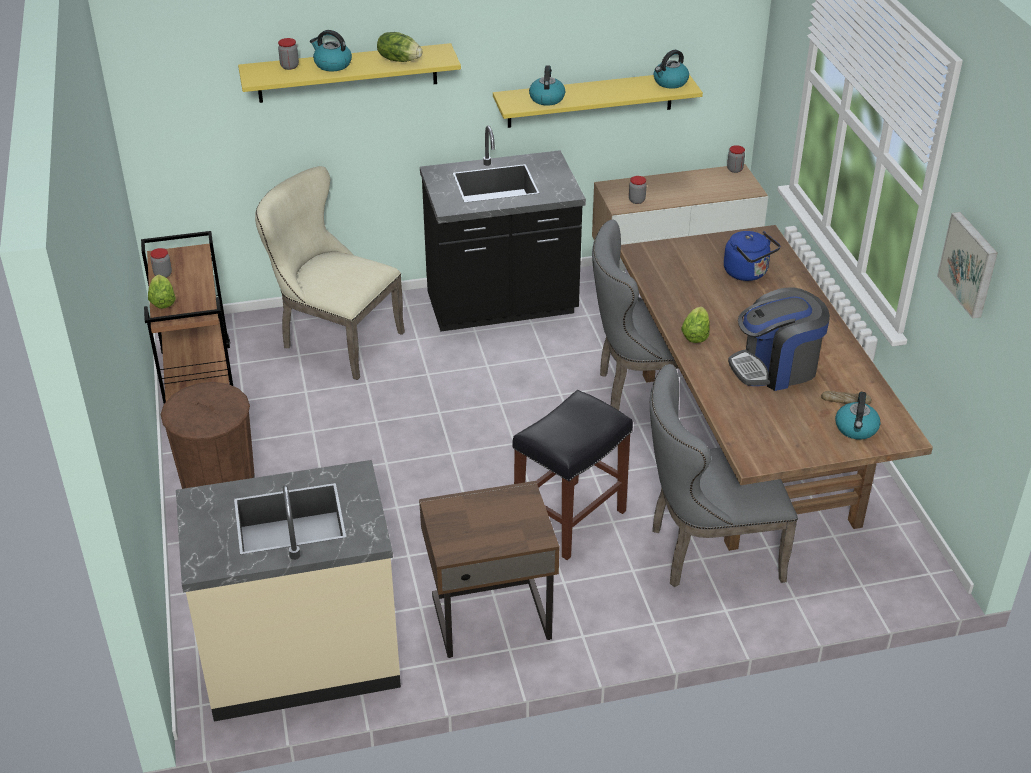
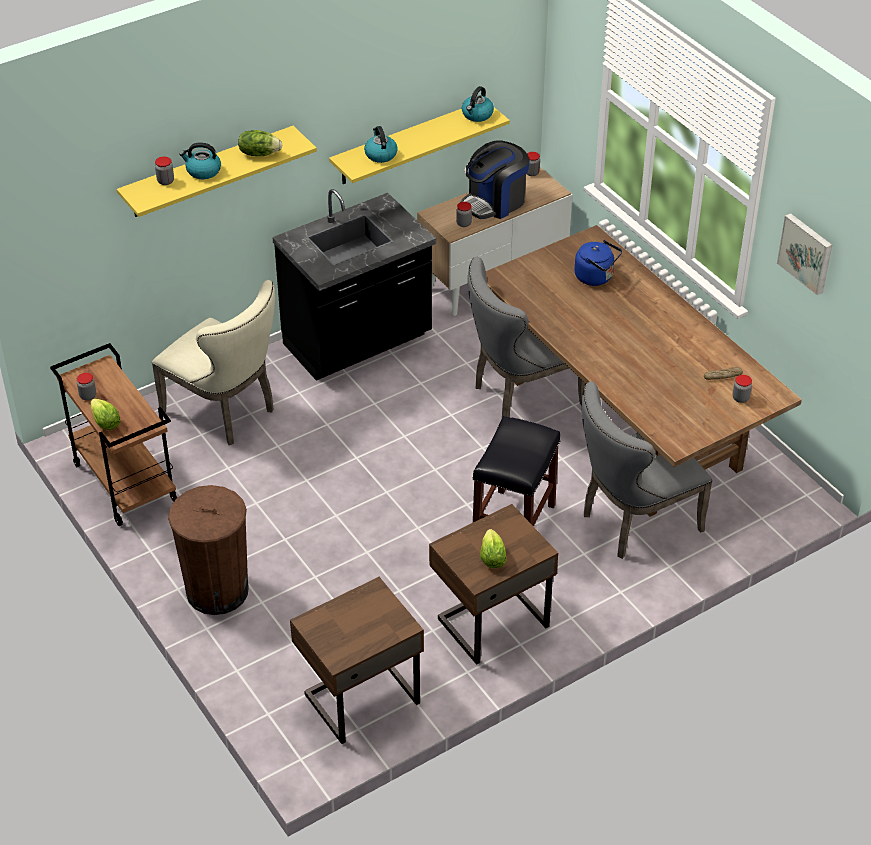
camera: 20 degrees left, 5 degrees up
(301, 657) = (359, 698): beige counter -> brown nightstand
(334, 340) = (225, 412): beige chair -> beige chair turned 150 degrees counterclockwise
(695, 335) = (581, 346): lettuce -> lettuce (492, 558)
(776, 367) = (657, 360): coffee machine -> coffee machine (495, 202)
(856, 429) = (740, 398): kettle -> jar

